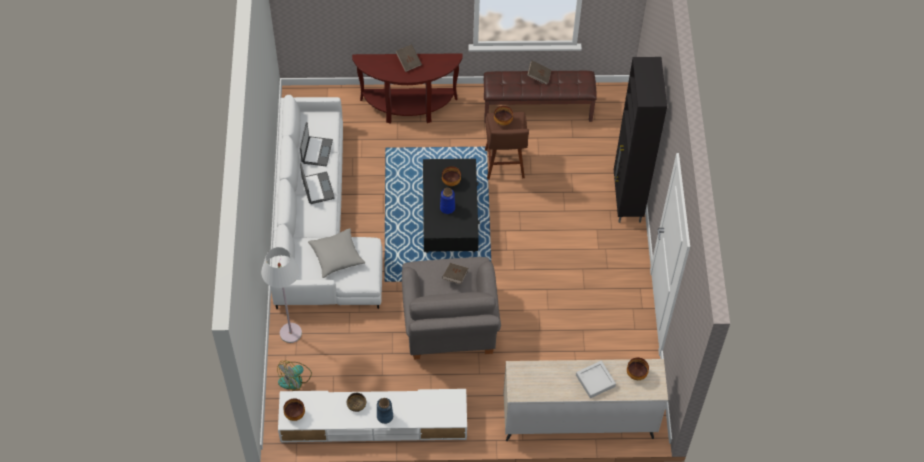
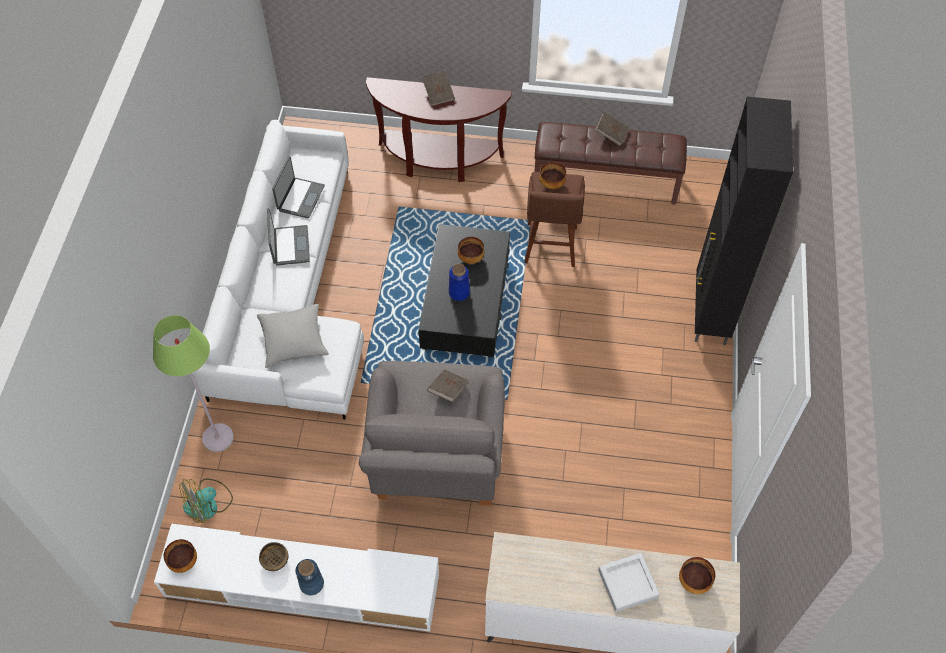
camera: 10 degrees right, 0 degrees up
(290, 333) = (218, 438): white floor lamp -> green floor lamp

